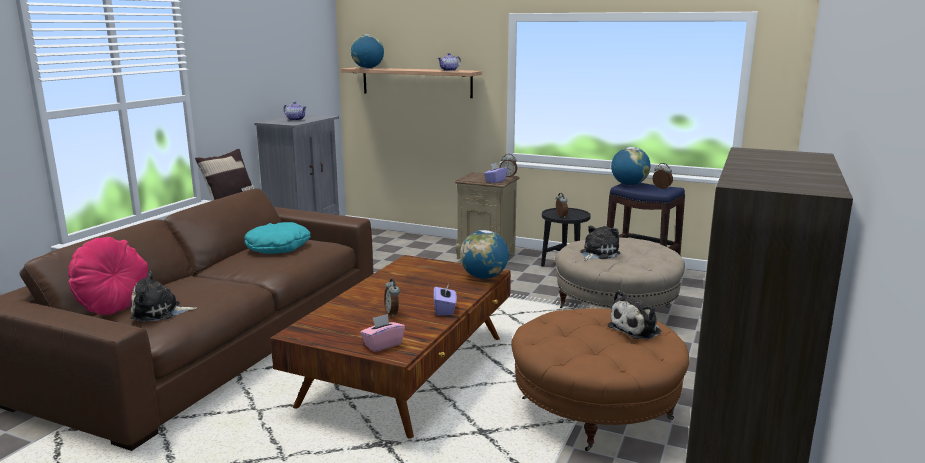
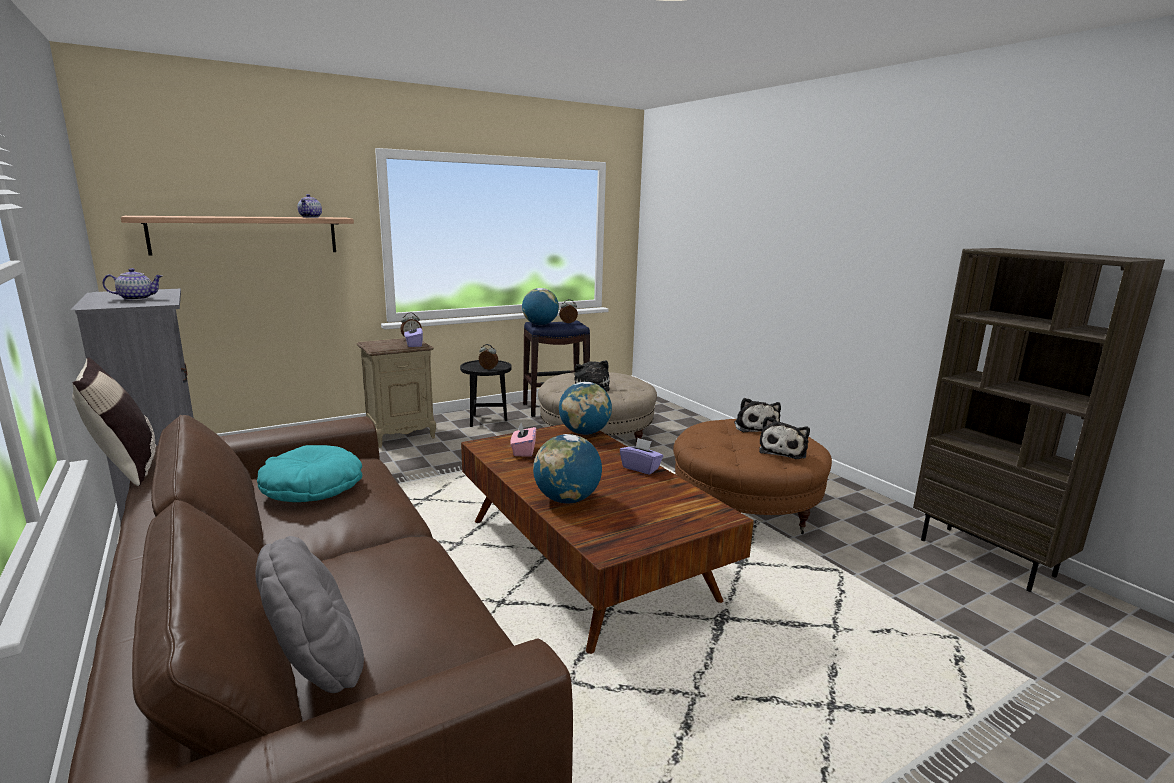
camera: 55 degrees left, 0 degrees up
(114, 308) = (317, 672): pink pillow -> grey pillow
(159, 312) = (420, 626): plush toy -> plush toy (783, 451)
(368, 68) = (166, 216): globe -> globe (567, 500)
(383, 345) = (692, 516): pink tissue box -> pink tissue box (523, 451)
(392, 313) = (618, 490): alarm clock -> none

